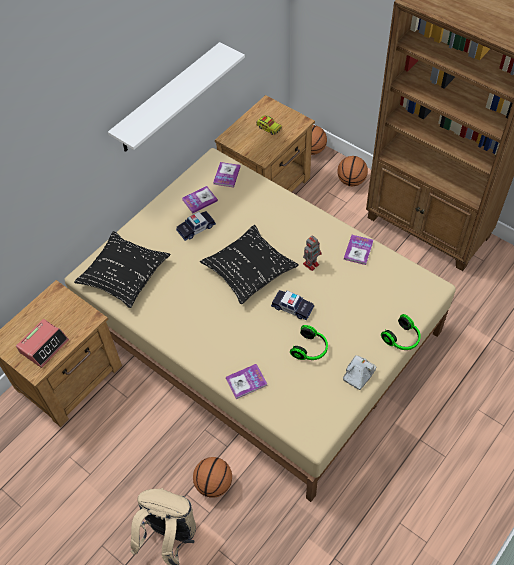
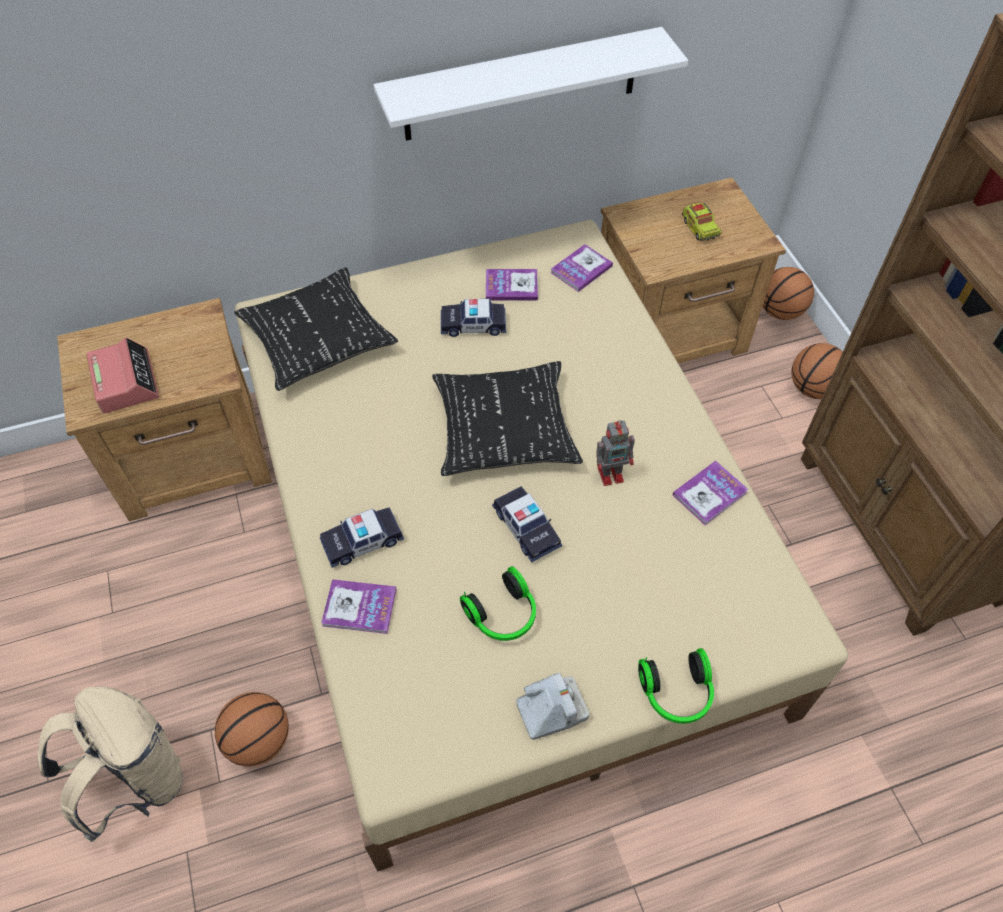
camera: 30 degrees right, 0 degrees up
(44, 346) = (125, 382): alarm clock -> alarm clock turned 90 degrees counterclockwise
(224, 354) = (362, 541): none -> toy car

